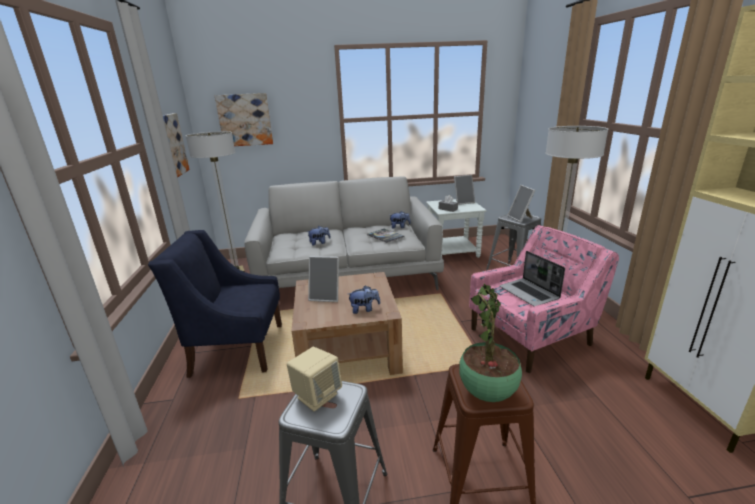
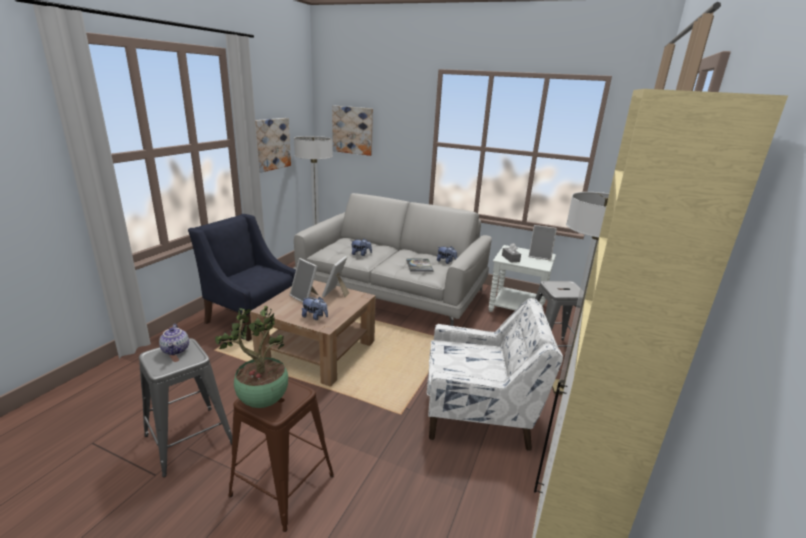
camera: 30 degrees right, 0 degrees up
(317, 395) = (176, 350): beige speaker -> teapot
(520, 218) = (562, 290): picture frame -> picture frame (336, 293)
(529, 293) = (473, 363): laptop -> none
(531, 336) = (479, 413): pink armchair -> white armchair

